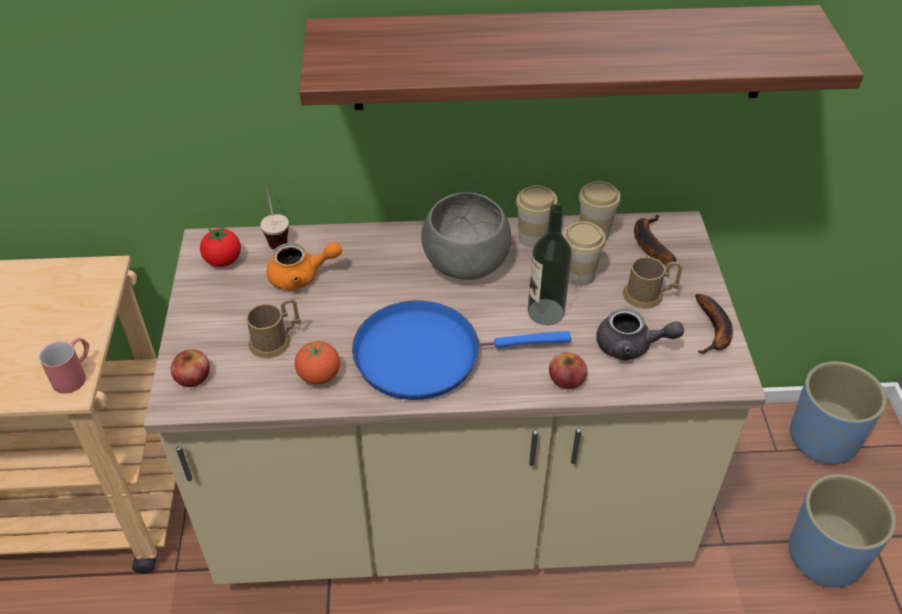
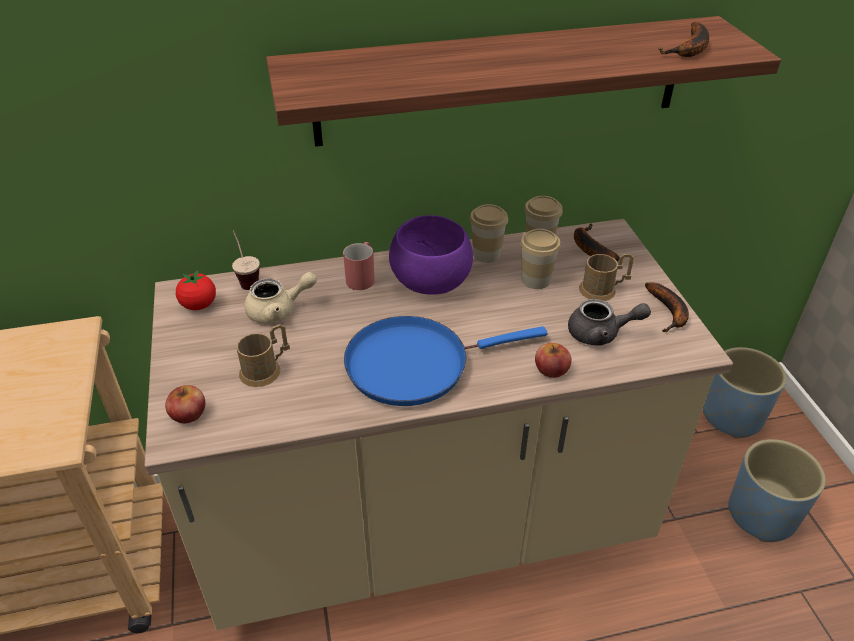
camera: 10 degrees left, 5 degrees down
(75, 374) = (61, 431): red mug -> red mug (362, 276)
(301, 276) = (279, 310): orange teapot -> beige teapot
(319, 376) = (316, 396): tomato -> none
(467, 262) = (432, 281): grey bowl -> purple bowl
(545, 311) = (515, 314): bottle -> none
(765, 51) = (690, 49): none -> banana

